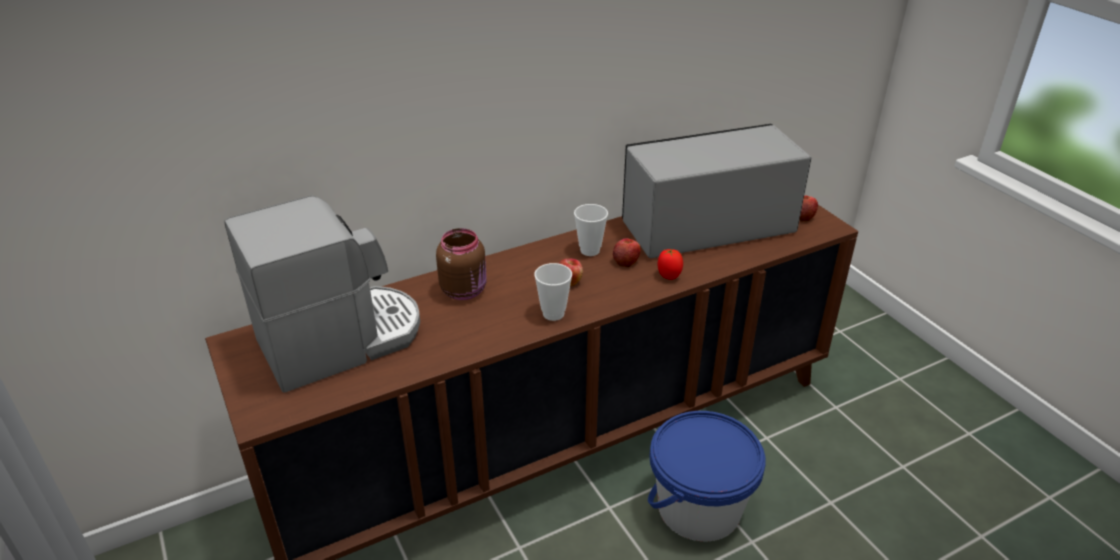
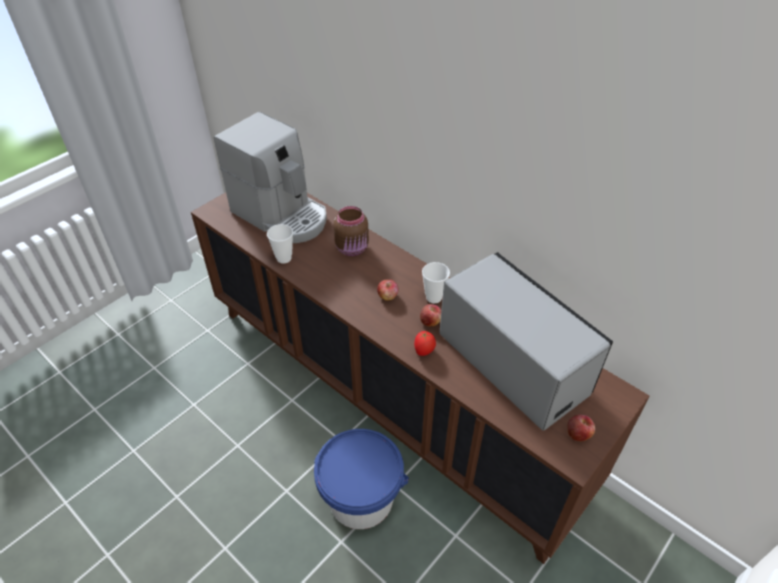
camera: 70 degrees right, 10 degrees up
(553, 314) = (346, 298): cup -> cup (284, 258)

